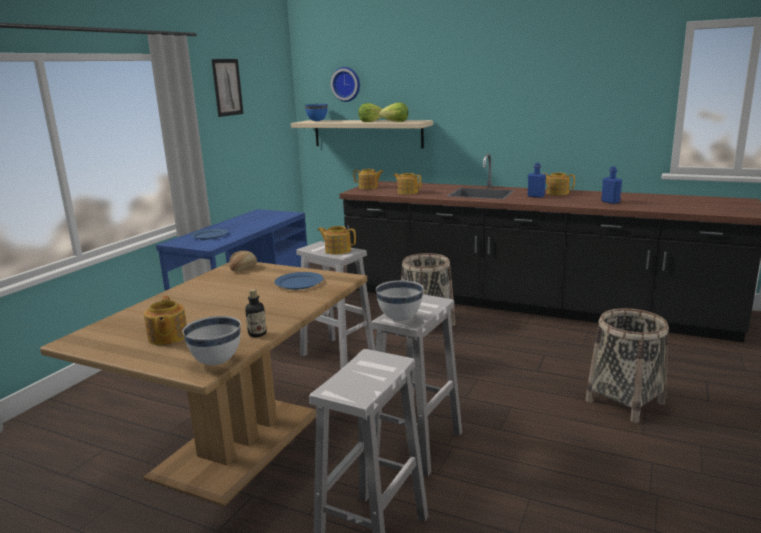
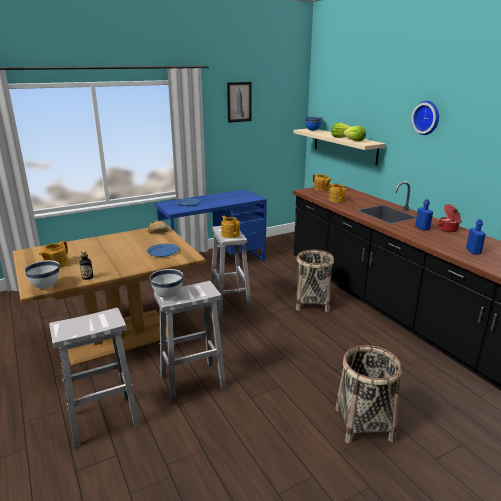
camera: 35 degrees right, 5 degrees up
(346, 84) = (337, 104): wall clock -> wall clock (427, 117)
(557, 193) = (448, 229): teapot -> cooking pot

